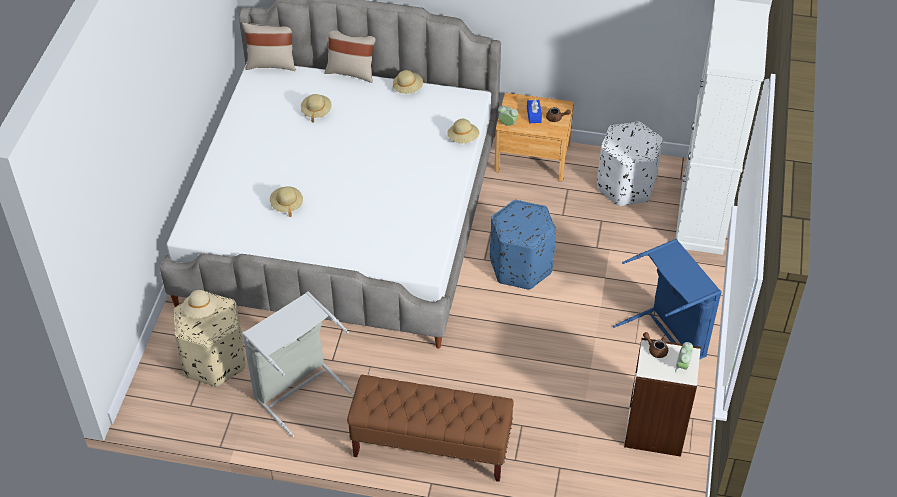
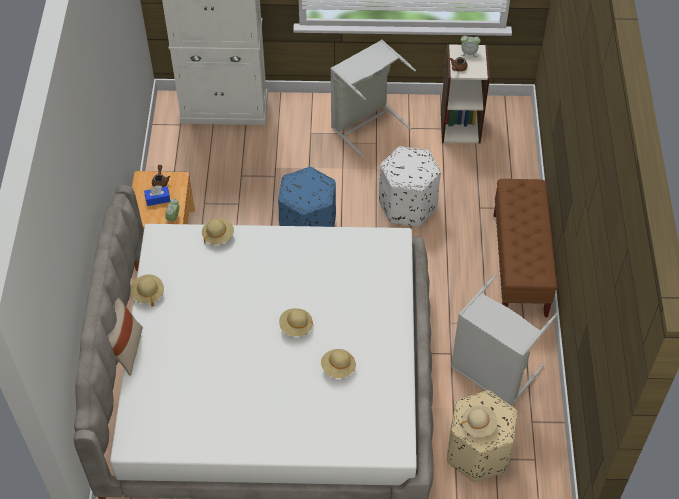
camera: 100 degrees left, 5 degrees up
(271, 64) = (118, 433): beige pillow -> none
(316, 111) = (194, 370): beige hat -> beige hat (296, 327)
(626, 186) = (194, 161): white ottoman -> white ottoman (407, 205)
(667, 338) = (366, 124): blue laundry basket -> grey laundry basket

